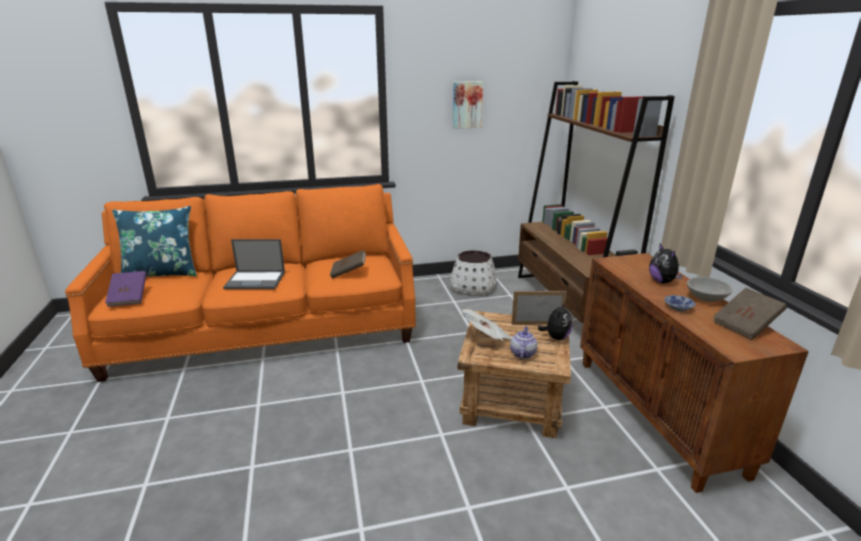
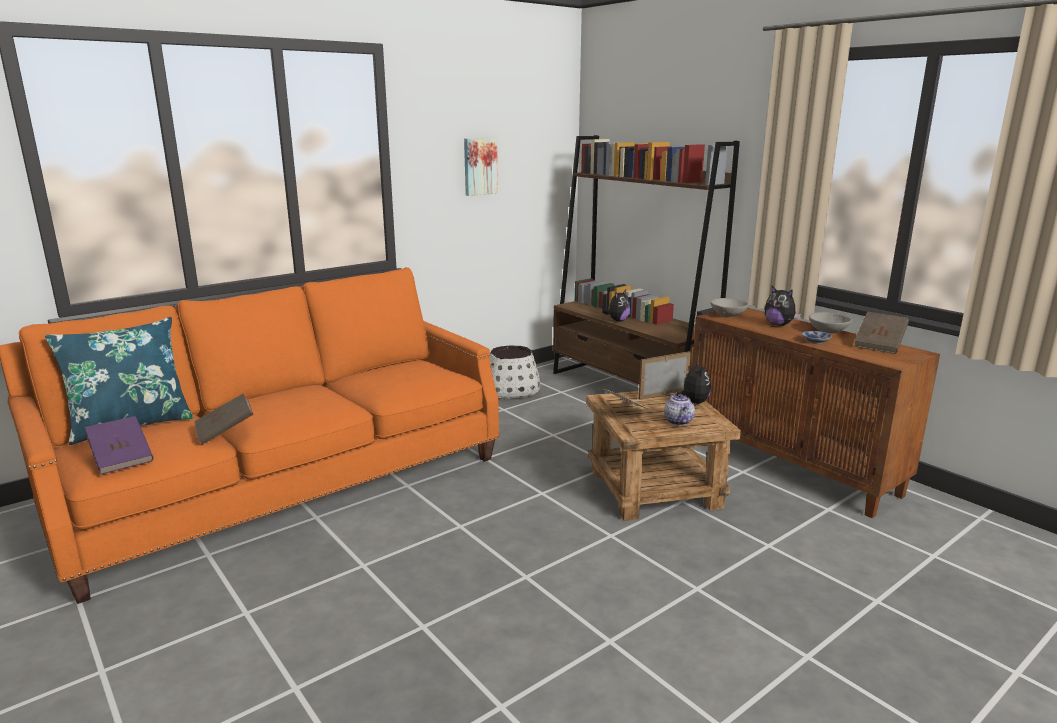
camera: 25 degrees left, 5 degrees down
(256, 280) = (295, 407): laptop -> none
(349, 272) = (411, 380): brown book -> brown book (225, 432)
(558, 246) = (617, 320): none -> plush toy
(623, 262) = (728, 315): none -> grey bowl

